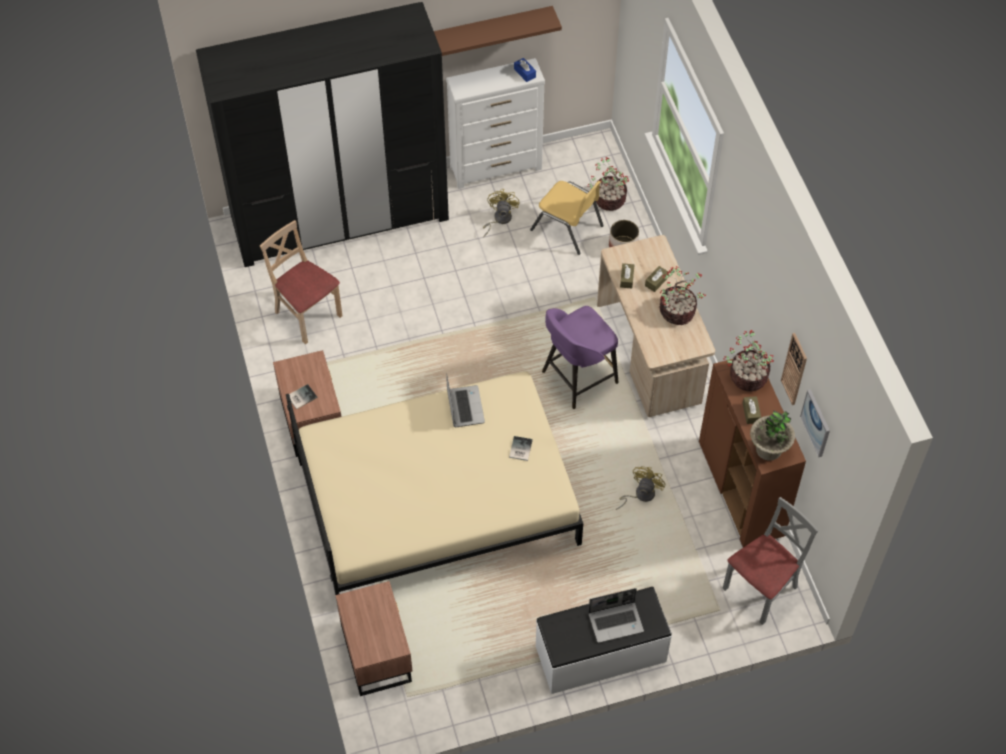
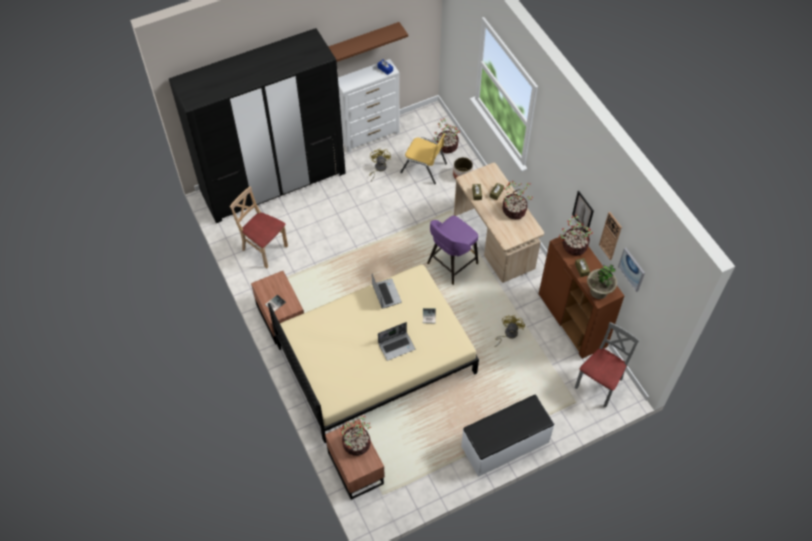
camera: 10 degrees left, 0 degrees up
(378, 616) = (357, 444): none -> potted plant
(616, 622) = (516, 422): laptop -> laptop (397, 346)
(766, 328) = (583, 212): none -> picture

